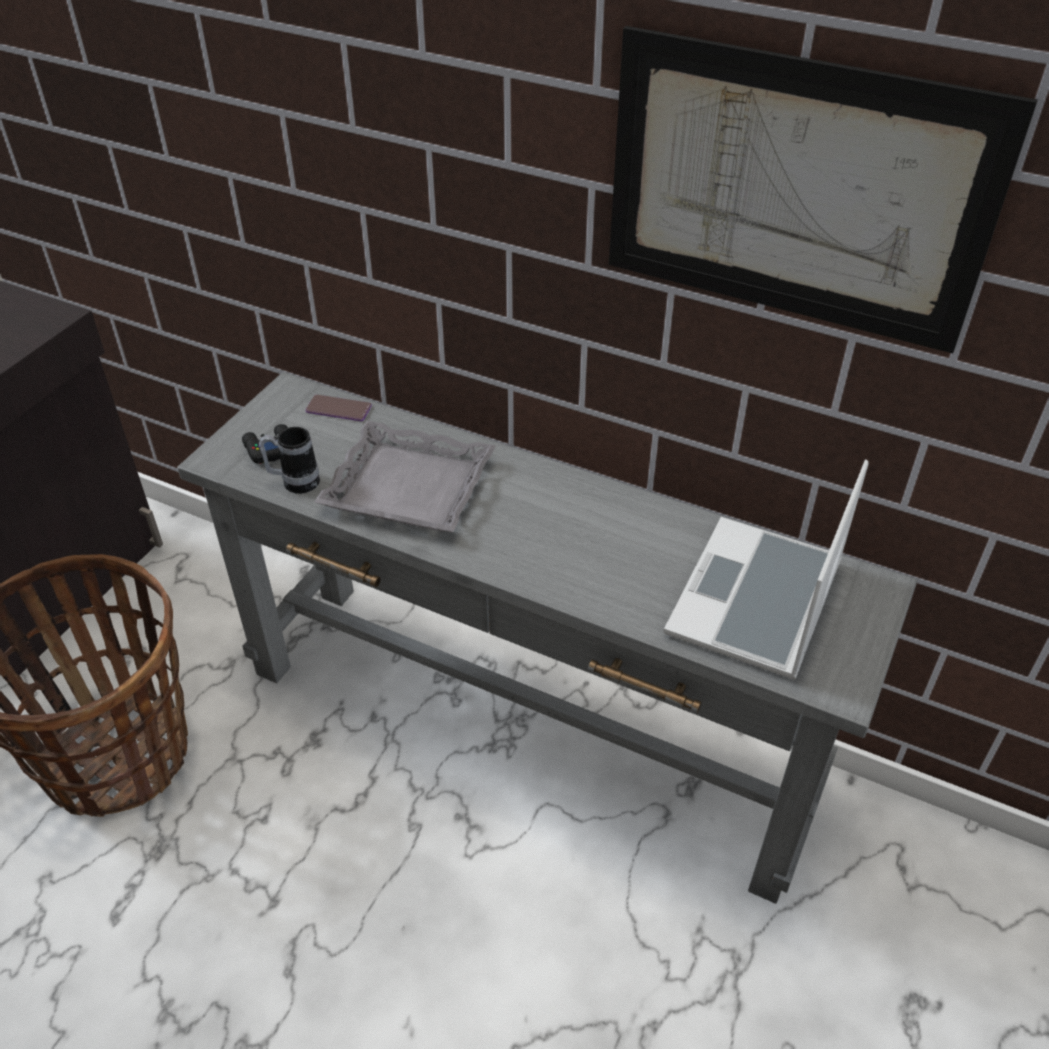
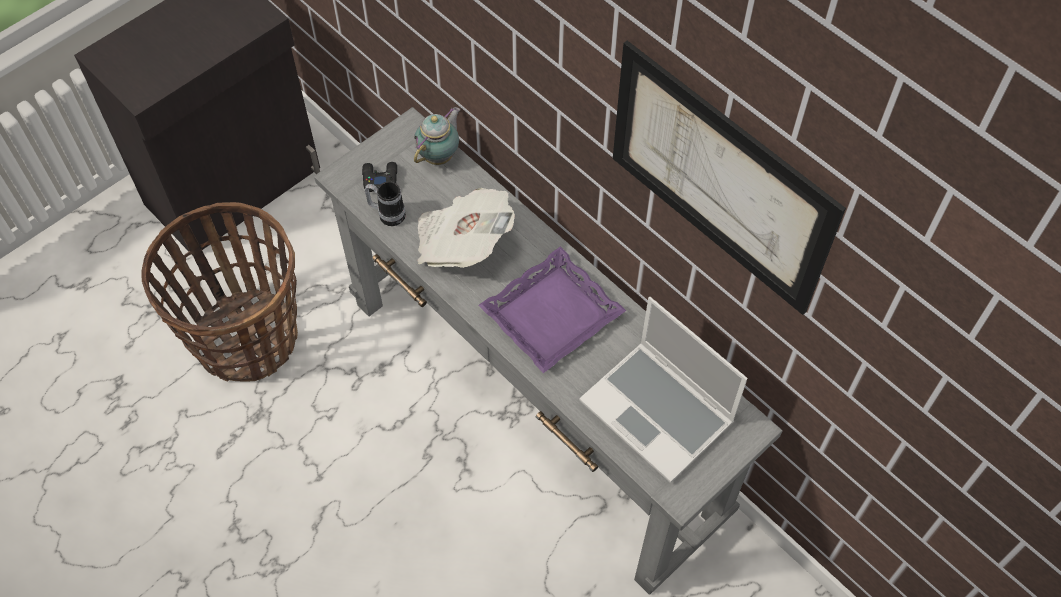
camera: 20 degrees right, 15 degrees up
(338, 409) = (440, 155): phone -> teapot
(408, 488) = (462, 243): grey tray -> newspaper
(560, 533) = (551, 314): none -> purple tray
(757, 602) = (659, 412): laptop -> laptop turned 90 degrees counterclockwise

